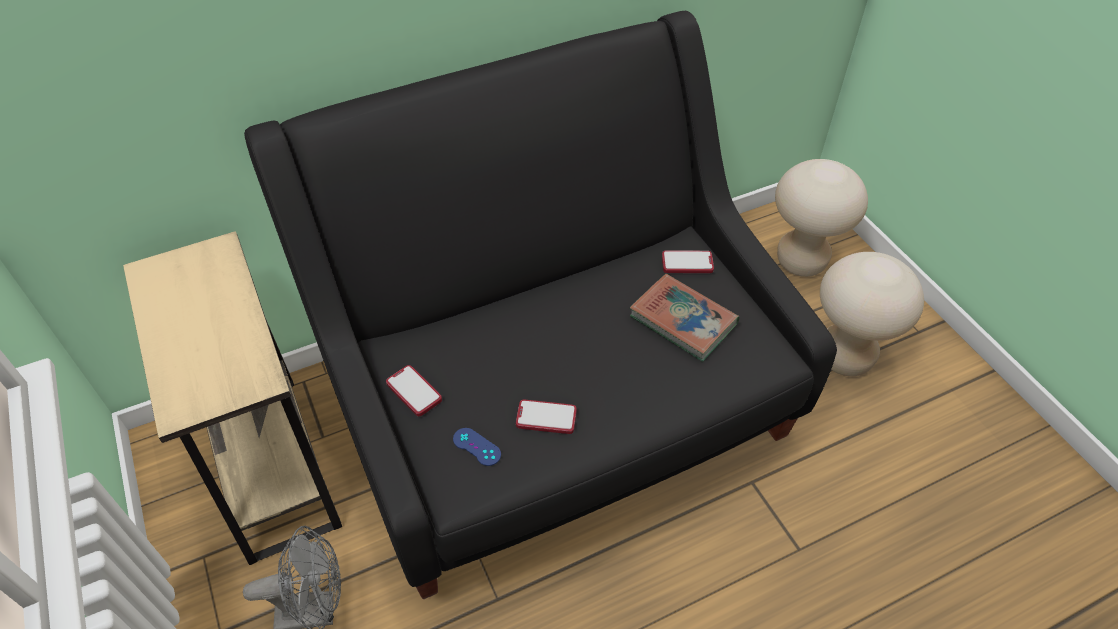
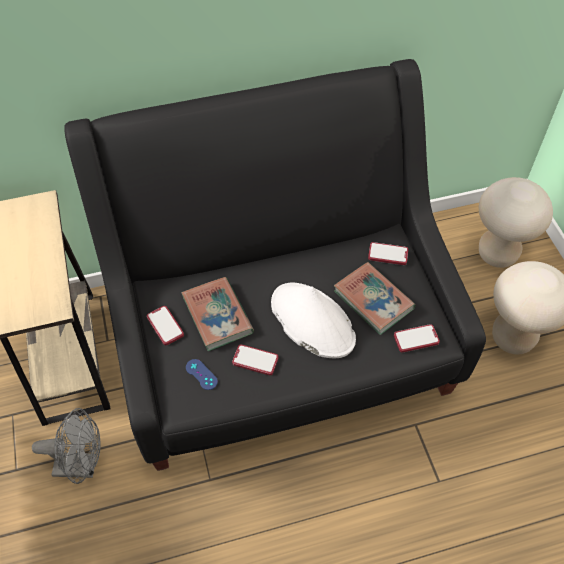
camera: 10 degrees right, 5 degrees up
(483, 368) = (217, 316): none -> book
(609, 357) = (311, 321): none -> white hat
(749, 360) = (416, 339): none -> phone

